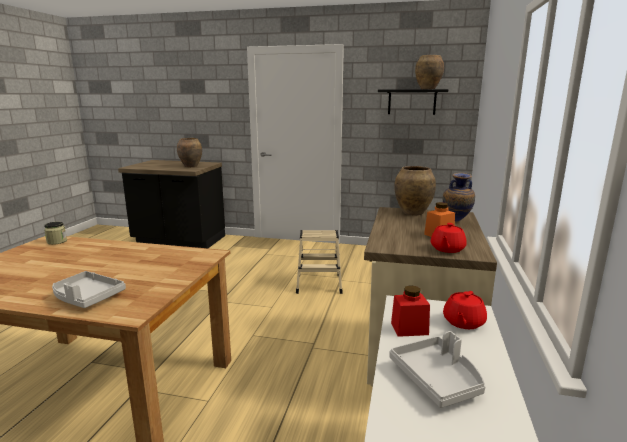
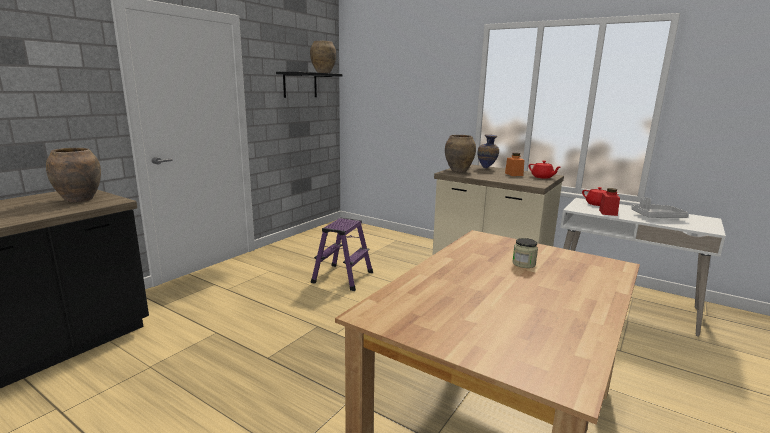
camera: 70 degrees left, 0 degrees up
(57, 241) = (386, 307): jar -> jar (523, 264)
(87, 297) = (589, 281): grey tray -> none
(318, 283) = (342, 277): beige step ladder -> purple step ladder

